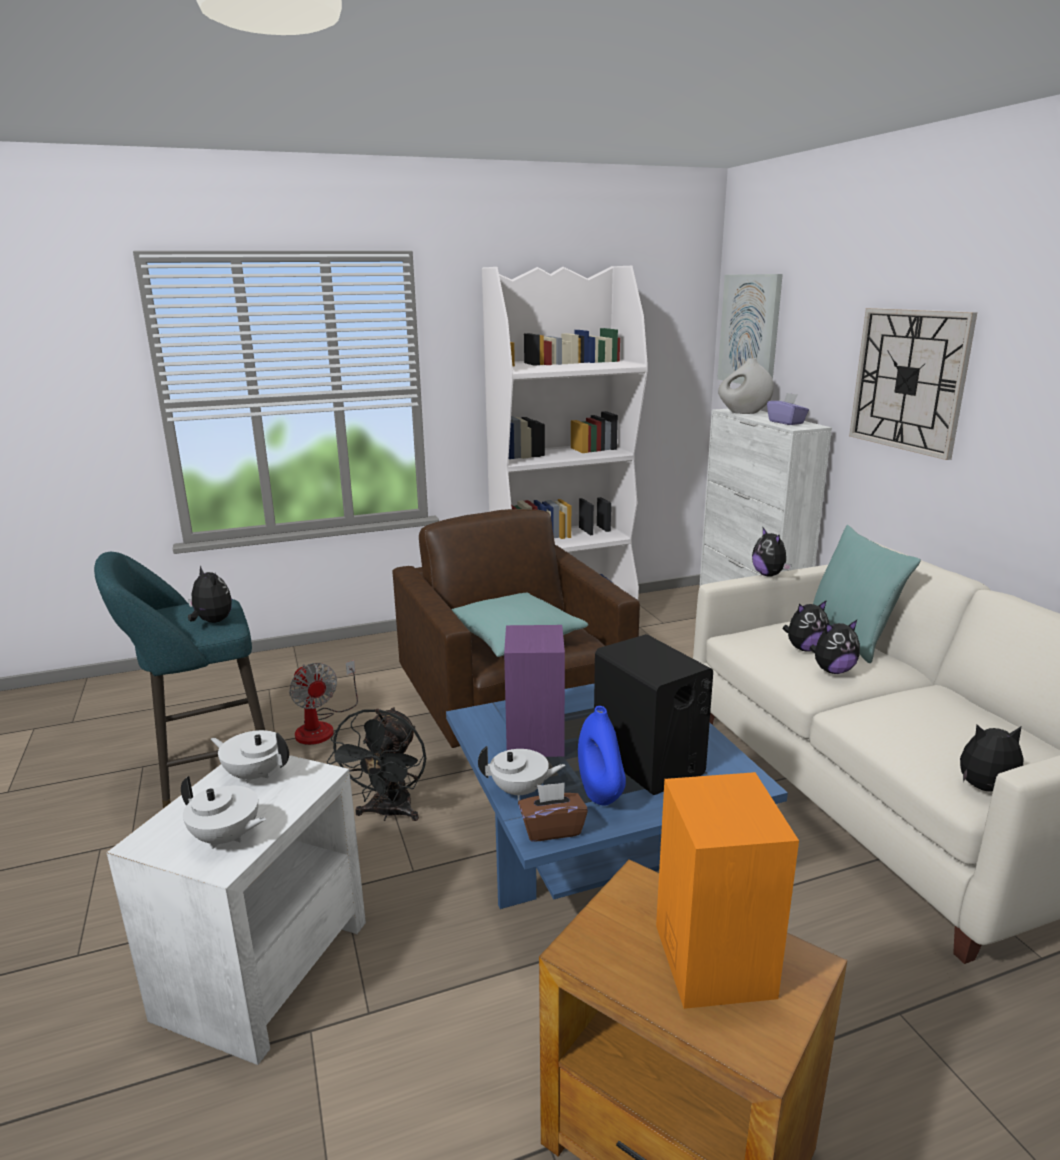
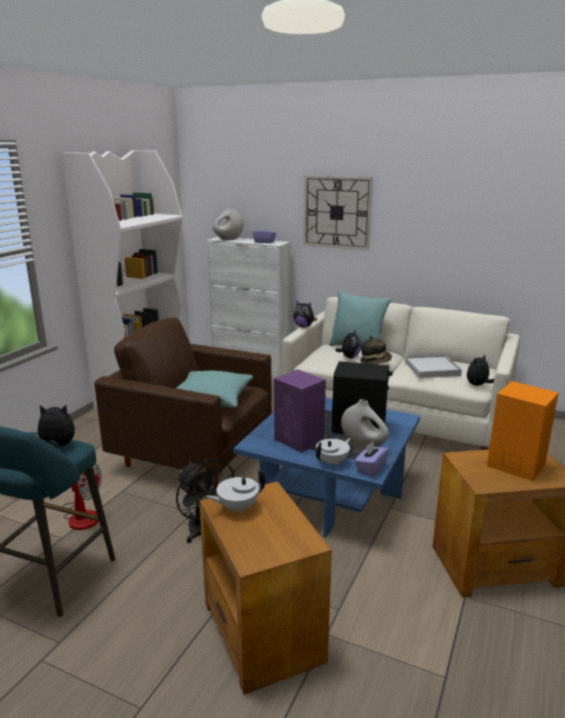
camera: 45 degrees left, 0 degrees up
(226, 838) = (287, 535): white teapot -> none
(262, 969) = (262, 632): white side table -> brown side table
(552, 829) = (370, 468): brown tissue box -> purple tissue box
(600, 793) = (363, 447): blue vase -> white vase
(750, 330) = (213, 189): picture -> none
(832, 670) = (375, 362): plush toy -> hat
(929, 721) = (432, 369): none -> white tray

